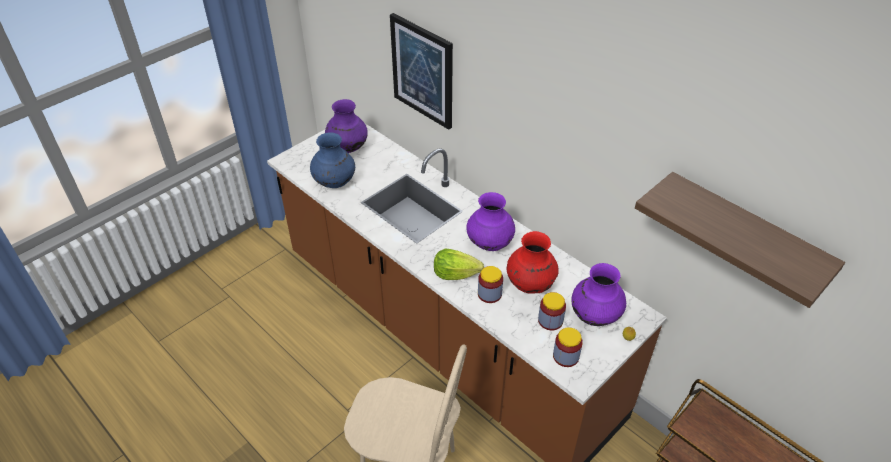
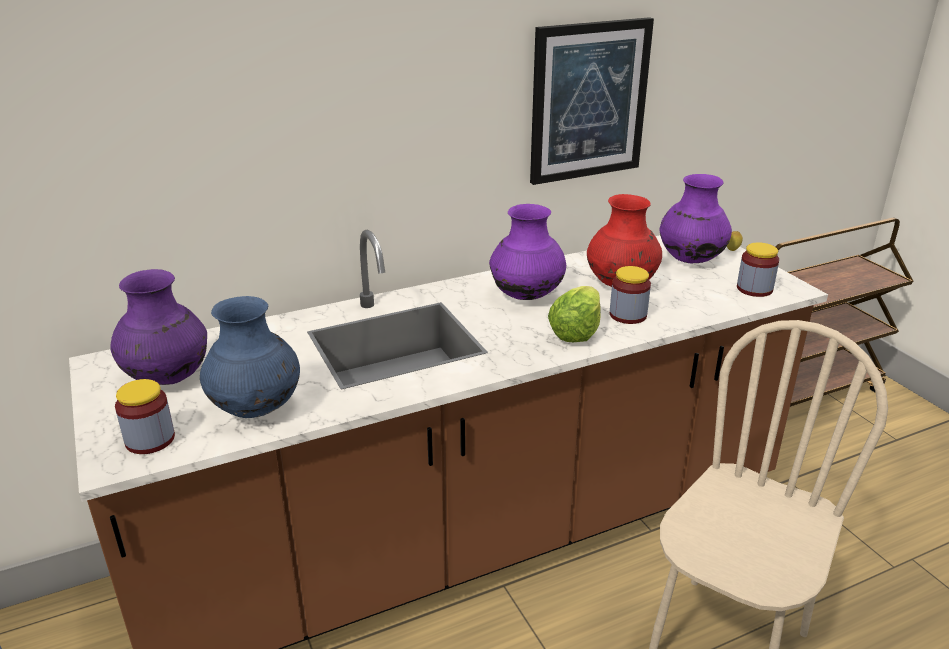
camera: 70 degrees left, 15 degrees down
(423, 71) = (257, 131): picture -> picture (588, 101)
(550, 320) = (691, 285): jar -> jar (150, 440)
(744, 235) = (759, 51): shelf -> none

